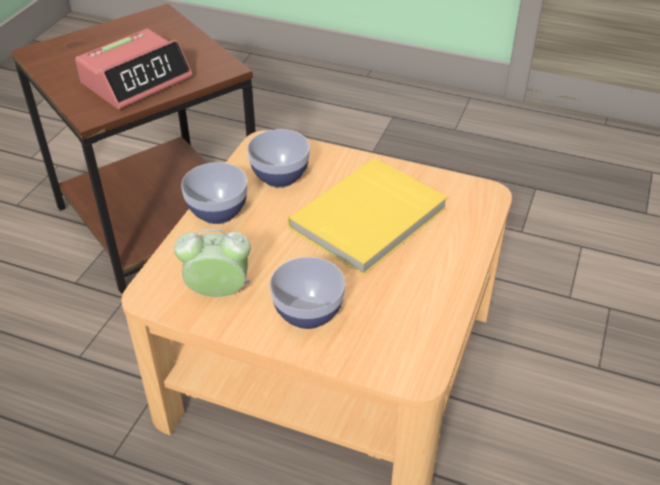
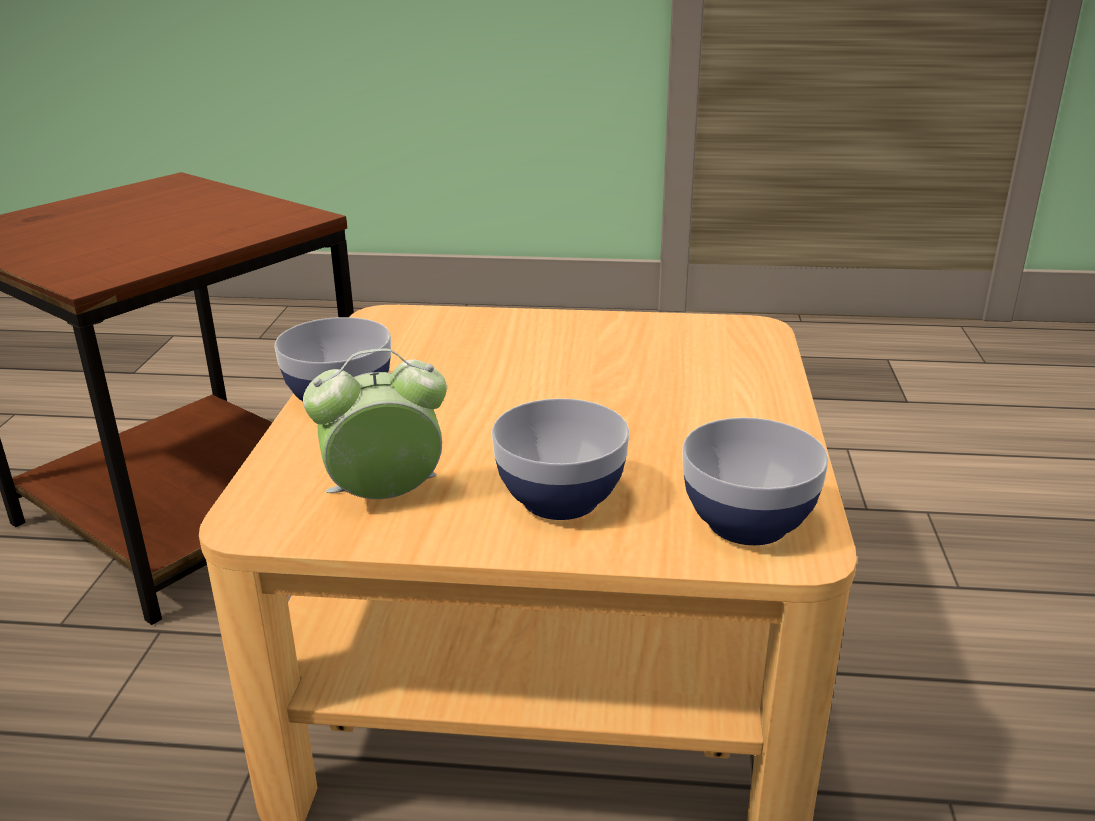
camera: 15 degrees left, 15 degrees down
(137, 80) = (157, 240): alarm clock -> none
(280, 176) = (426, 348): bowl -> bowl (747, 523)
(370, 219) = (598, 376): yellow book -> none

